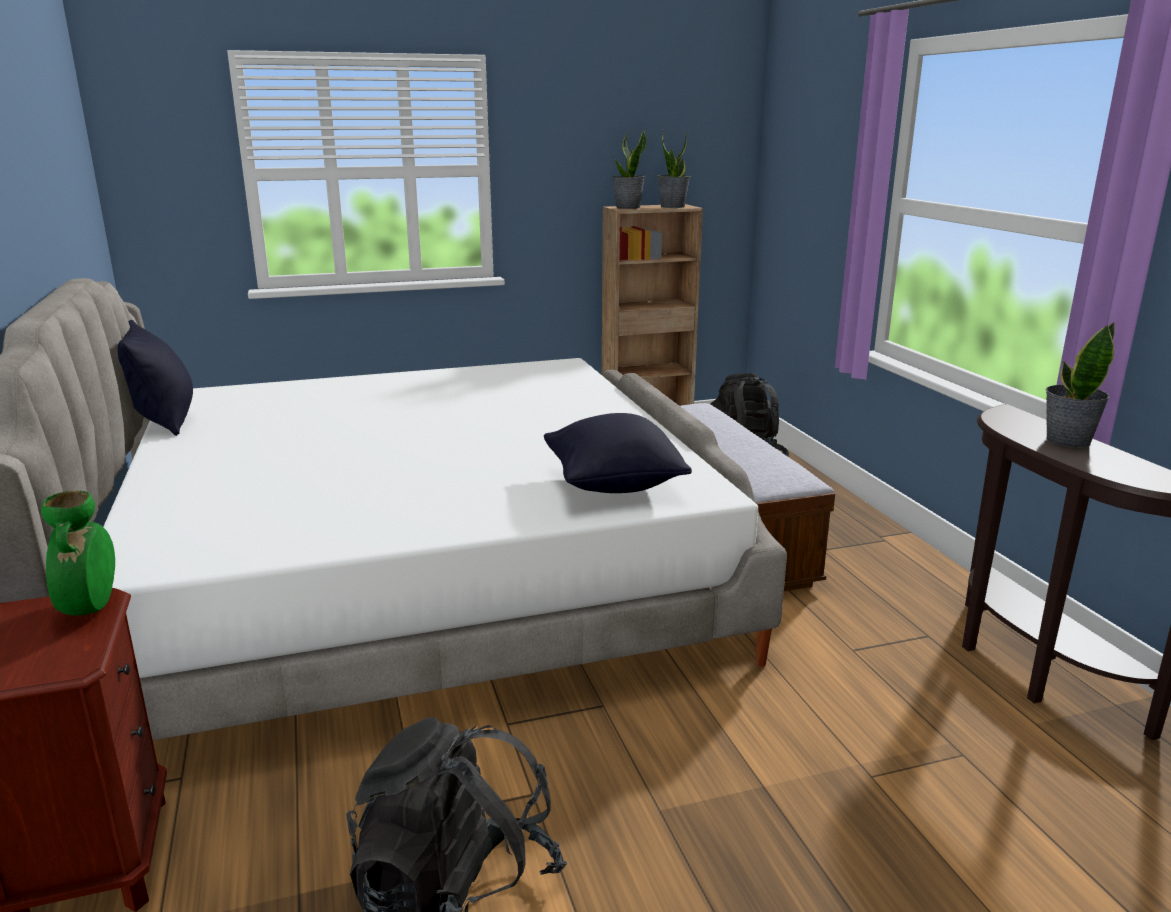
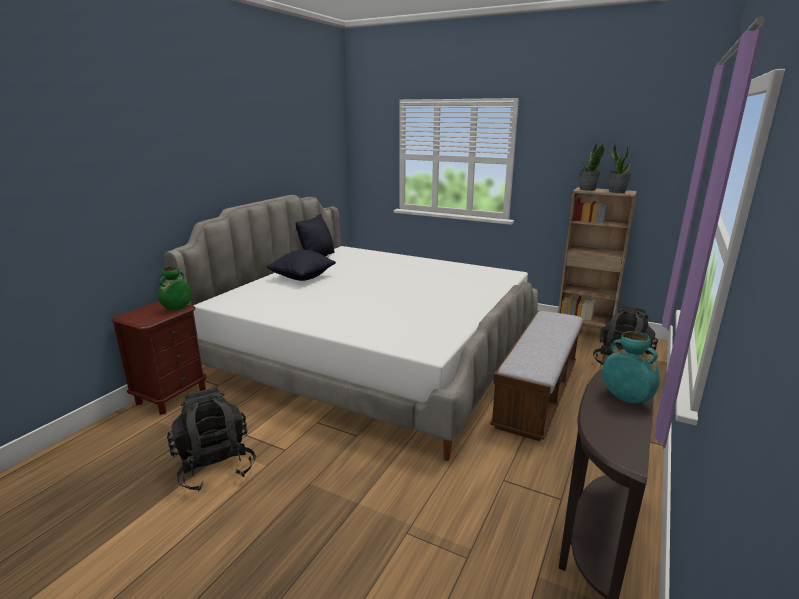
camera: 45 degrees right, 0 degrees up
(613, 486) = (400, 333): black pillow -> black pillow (302, 278)
(1067, 440) = (626, 399): potted plant -> turquoise vase

